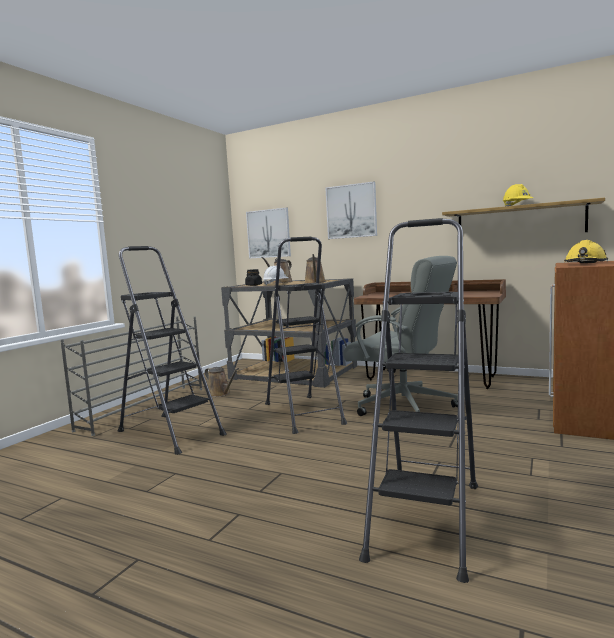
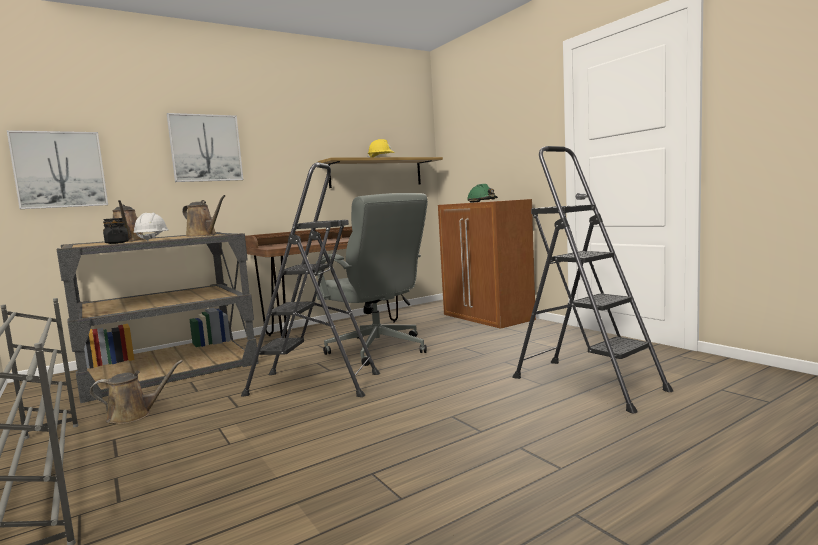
camera: 60 degrees left, 0 degrees up
(169, 432) = (213, 466): step ladder -> none
(403, 406) = (378, 348): grey office chair -> grey office chair turned 75 degrees clockwise
(585, 264) = (482, 201): yellow hard hat -> green hard hat

